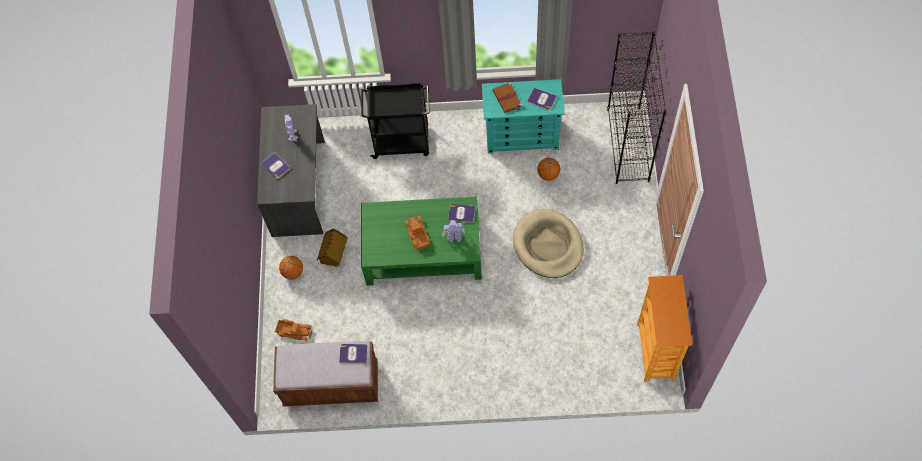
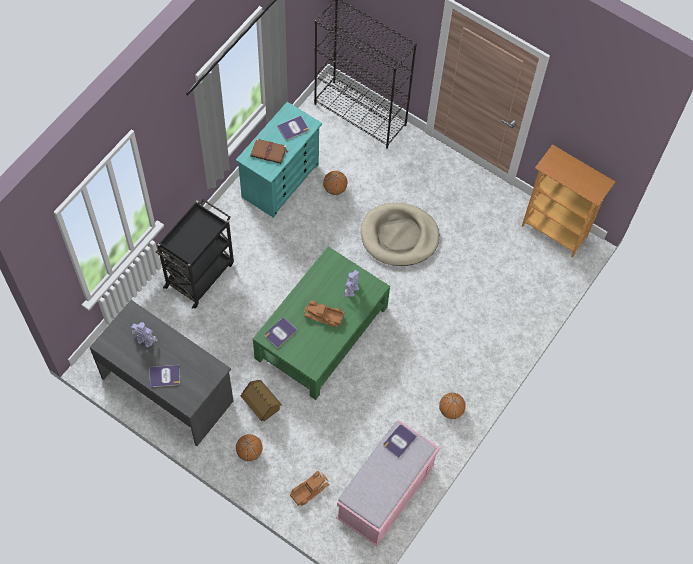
camera: 60 degrees left, 0 degrees up
(331, 384) = (385, 493): brown bench -> pink bench
(433, 383) = (451, 410): none -> basketball
(461, 213) = (334, 268): book -> book (280, 333)

